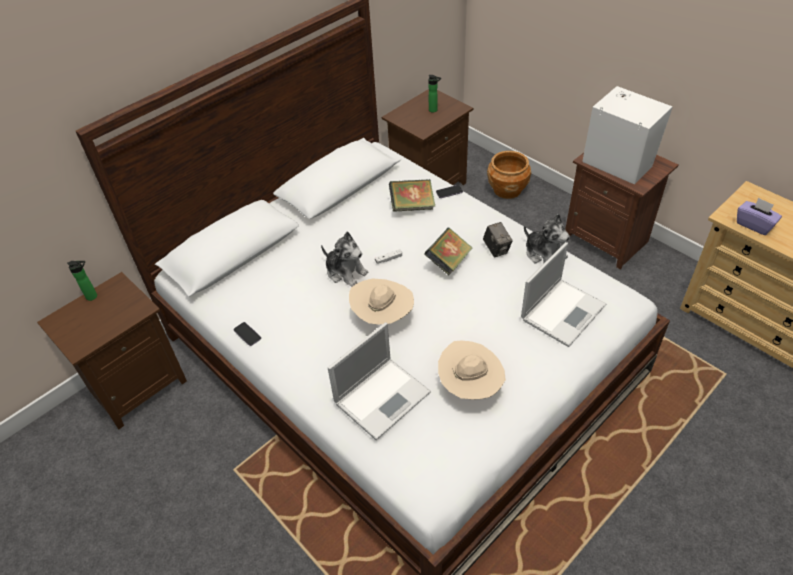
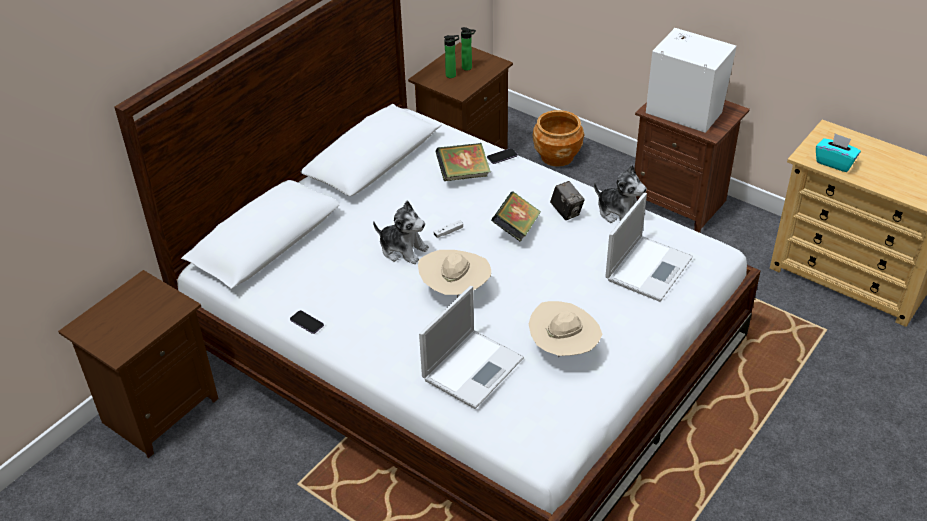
camera: 10 degrees left, 5 degrees down
(93, 296) = (118, 298): bottle -> bottle (452, 75)
(754, 225) = (835, 162): purple tissue box -> turquoise tissue box

